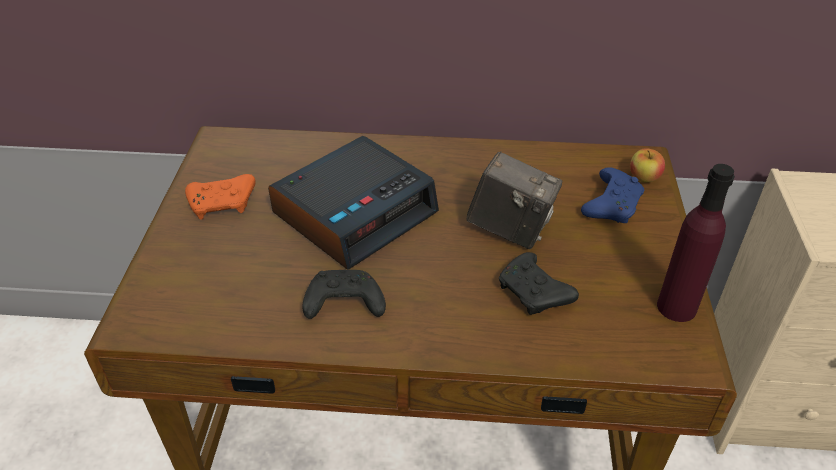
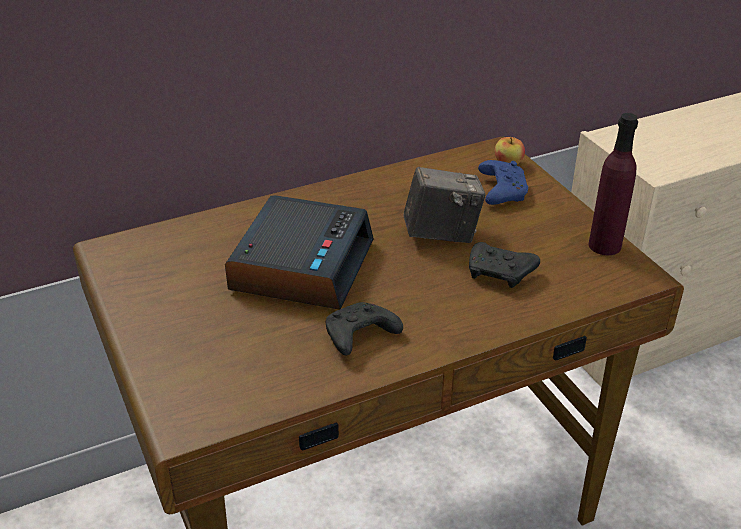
camera: 30 degrees left, 5 degrees down
(223, 204) = (171, 300): orange game controller -> none

